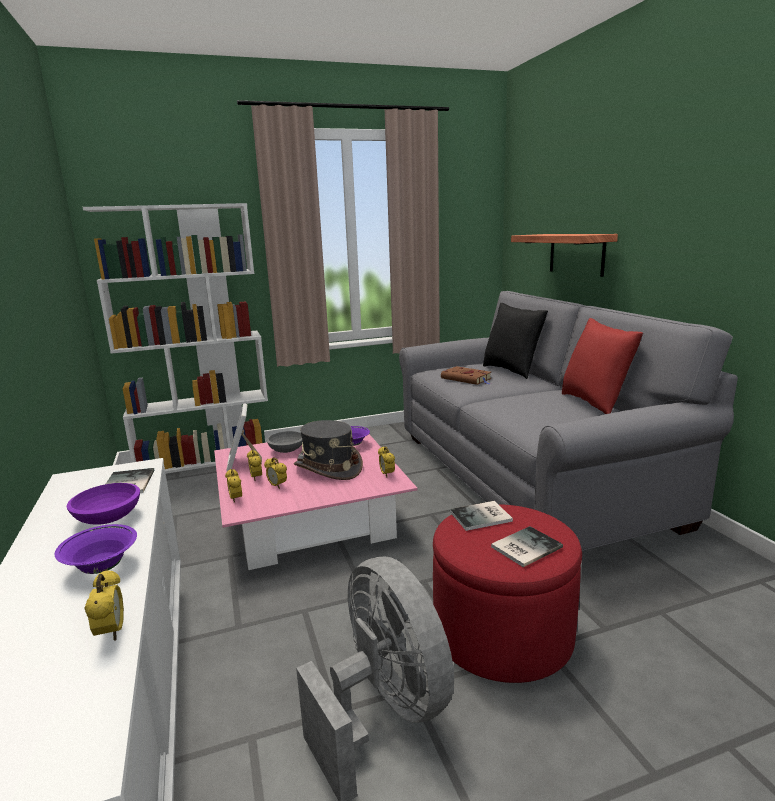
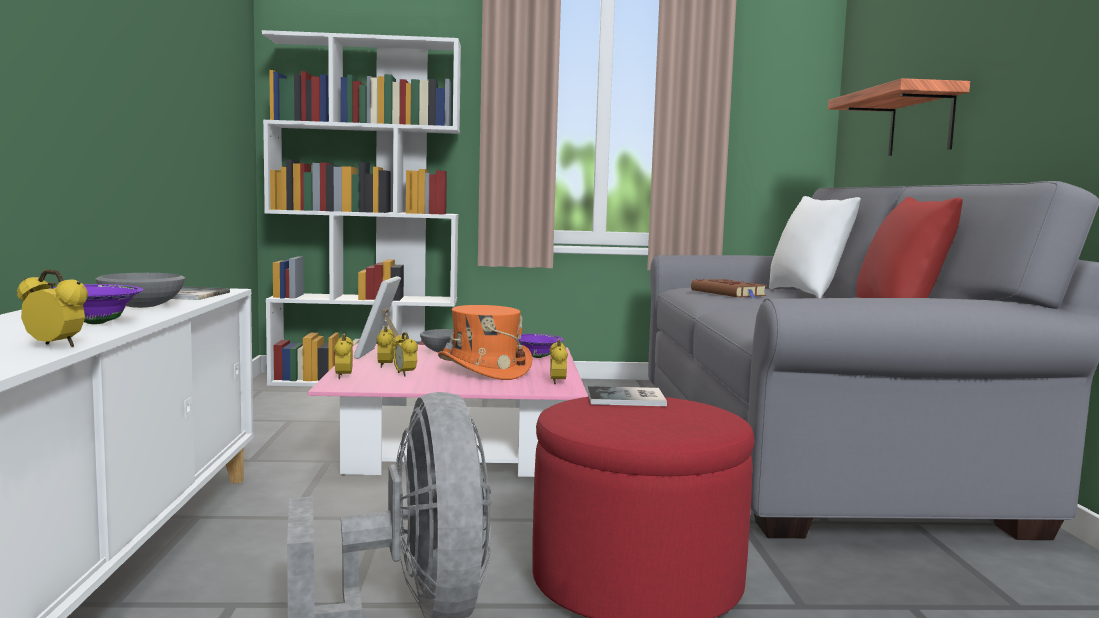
camera: 15 degrees right, 10 degrees down
(108, 518) = (142, 306): purple bowl -> grey bowl
(112, 633) = (55, 346): alarm clock -> alarm clock turned 75 degrees counterclockwise
(328, 468) = (484, 370): grey hat -> orange hat
(512, 371) = (807, 294): black pillow -> white pillow
(524, 547) = (656, 423): book -> none

